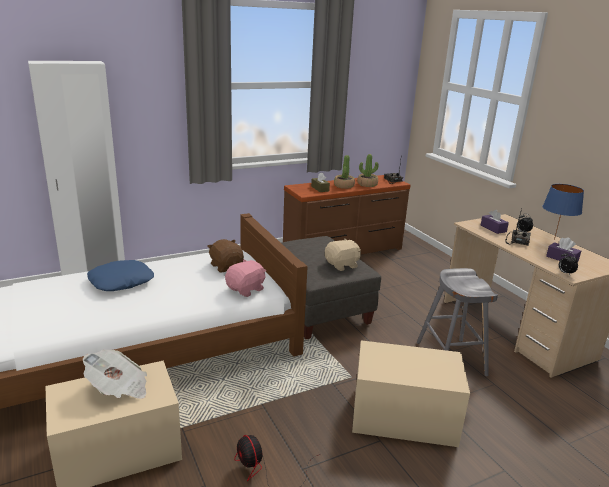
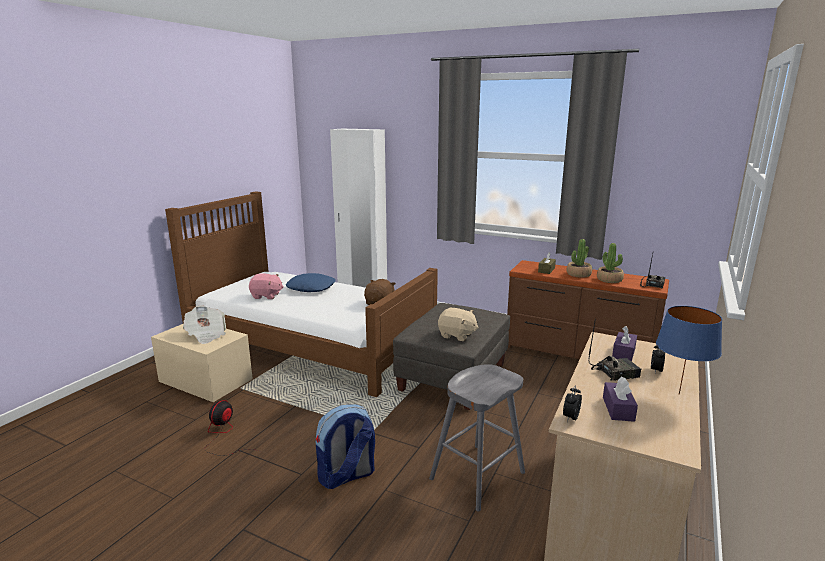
camera: 55 degrees right, 5 degrees down
(246, 289) = (355, 319): pink plush toy -> pink plush toy (266, 296)
(404, 416) = (346, 476): beige storage box -> backpack

